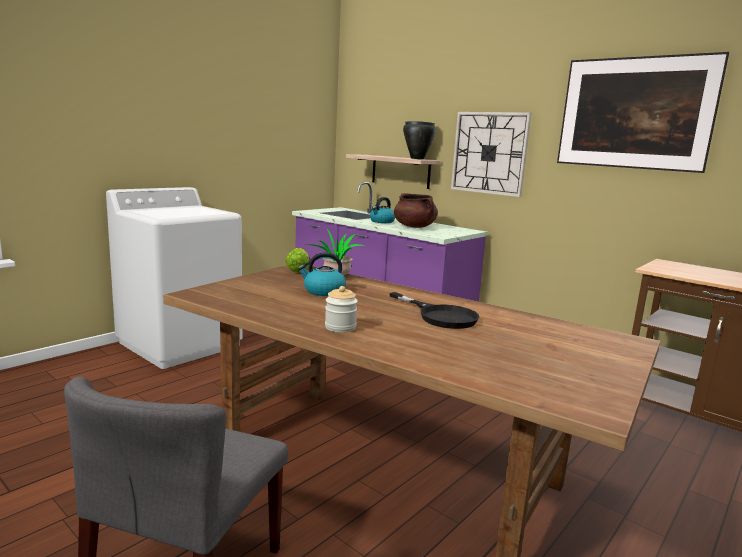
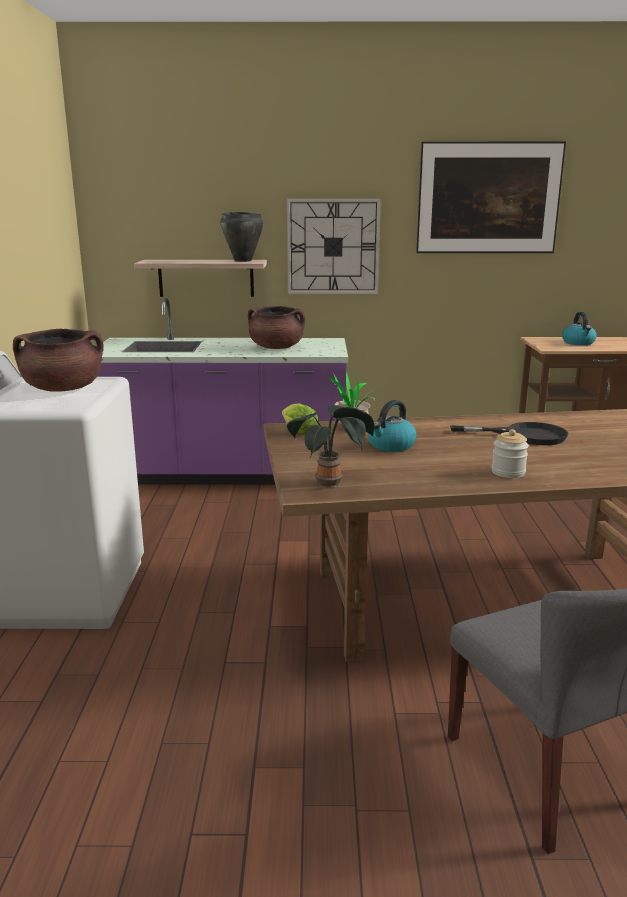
camera: 40 degrees left, 5 degrees up
(190, 211) = (63, 389): none -> brown cooking pot
(221, 294) = (331, 482): none -> potted plant
(382, 221) = (226, 348): kettle -> kettle (578, 343)

